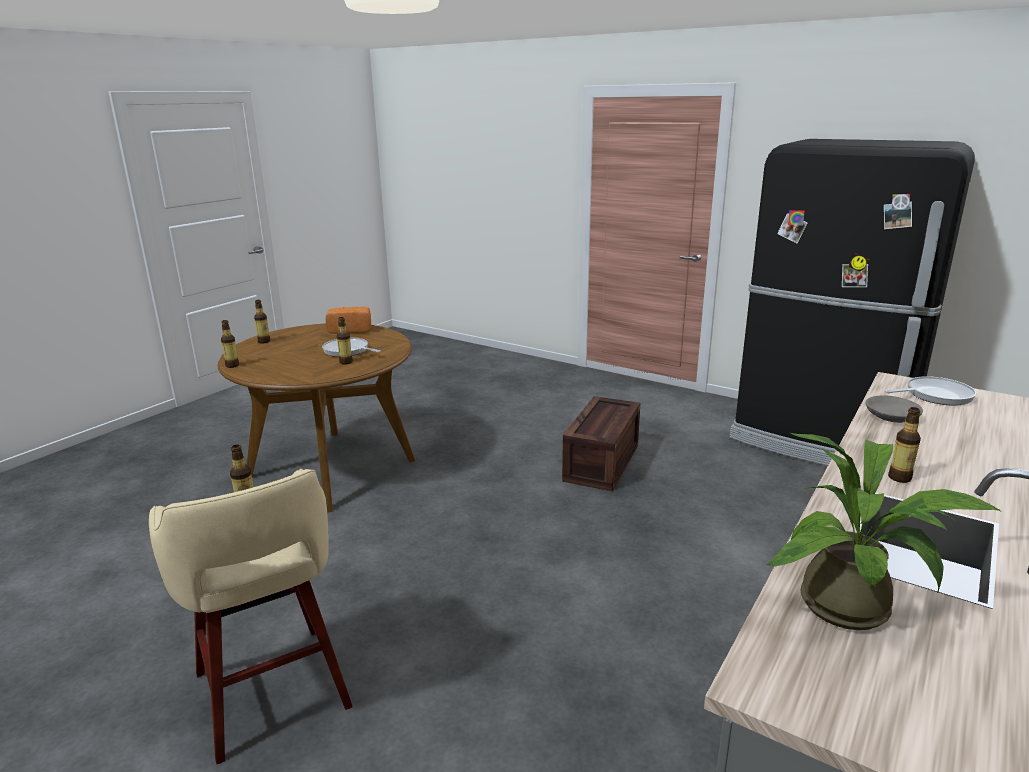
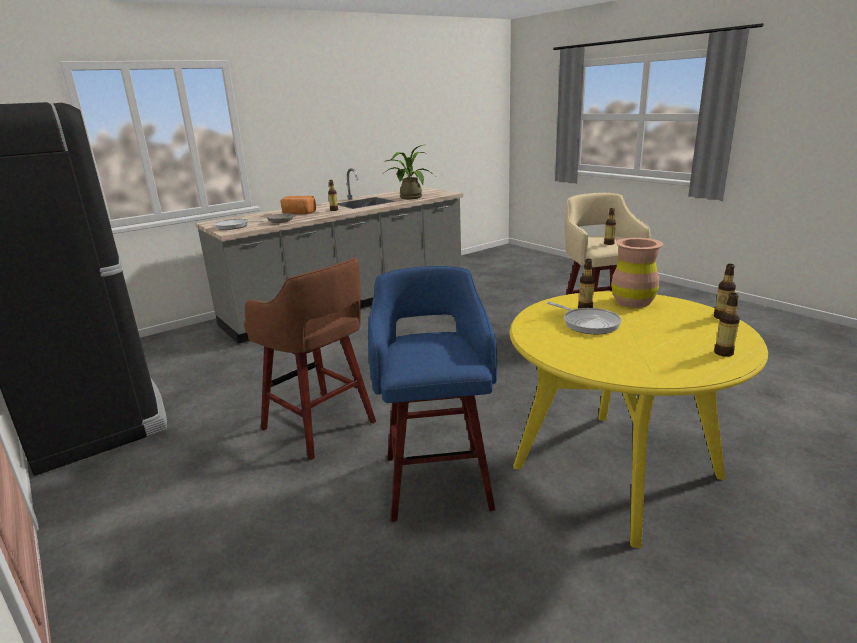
camera: 160 degrees left, 0 degrees up
(298, 372) = (633, 302): none -> brown vase
(332, 468) = (616, 471): brown dining table -> yellow dining table
(350, 329) = (598, 363): bread -> bread (298, 213)
(471, 444) = (437, 479): none -> blue stool
(600, 462) = (320, 427): crate -> brown stool

